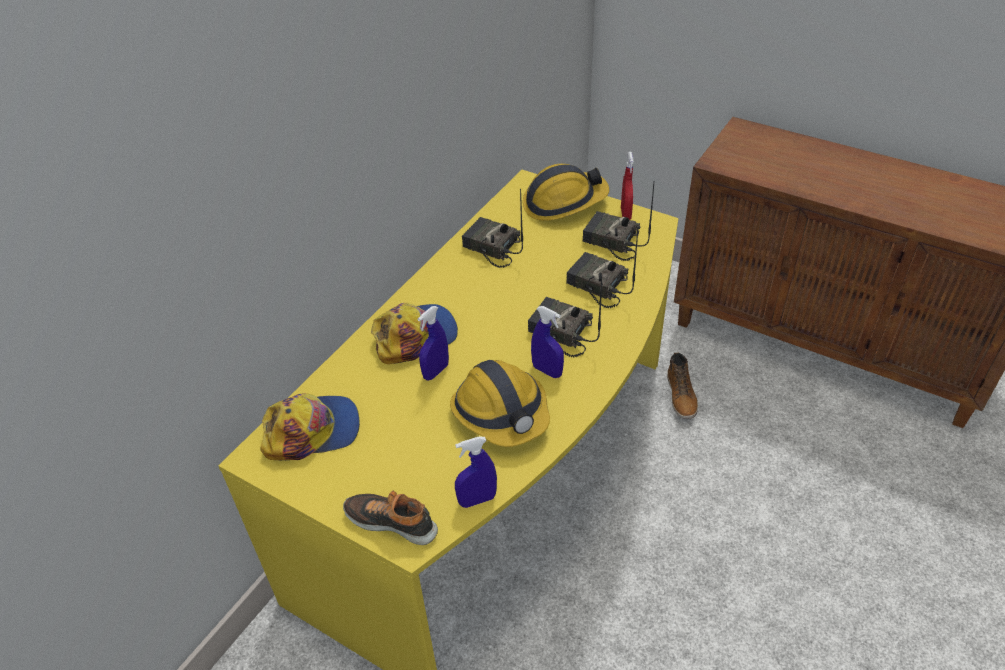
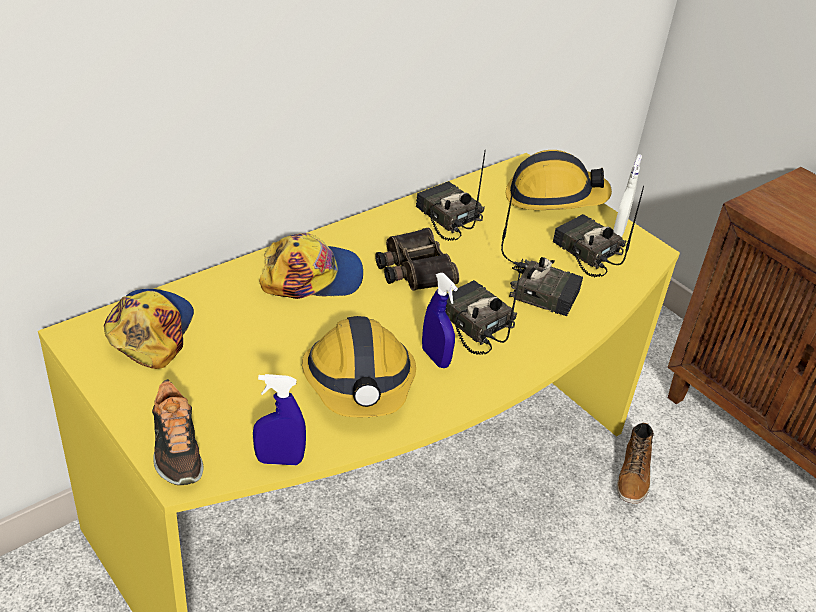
camera: 15 degrees right, 5 degrees down
(312, 431) = (150, 330): cap -> cap turned 90 degrees counterclockwise
(392, 522) = (176, 448): shoe -> shoe turned 150 degrees counterclockwise
(436, 371) = (313, 317): blue spray bottle -> none
(489, 301) = (413, 268): none -> binoculars
(596, 286) = (543, 291): radio -> radio turned 150 degrees clockwise
(625, 214) = (619, 230): red spray bottle -> white spray bottle

